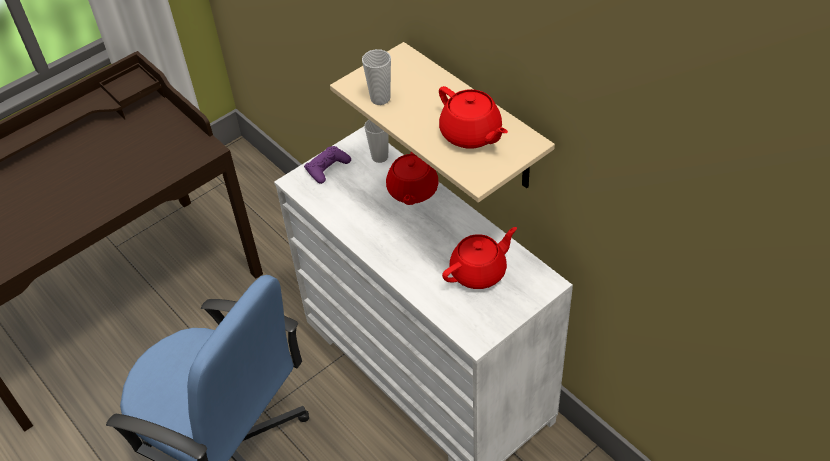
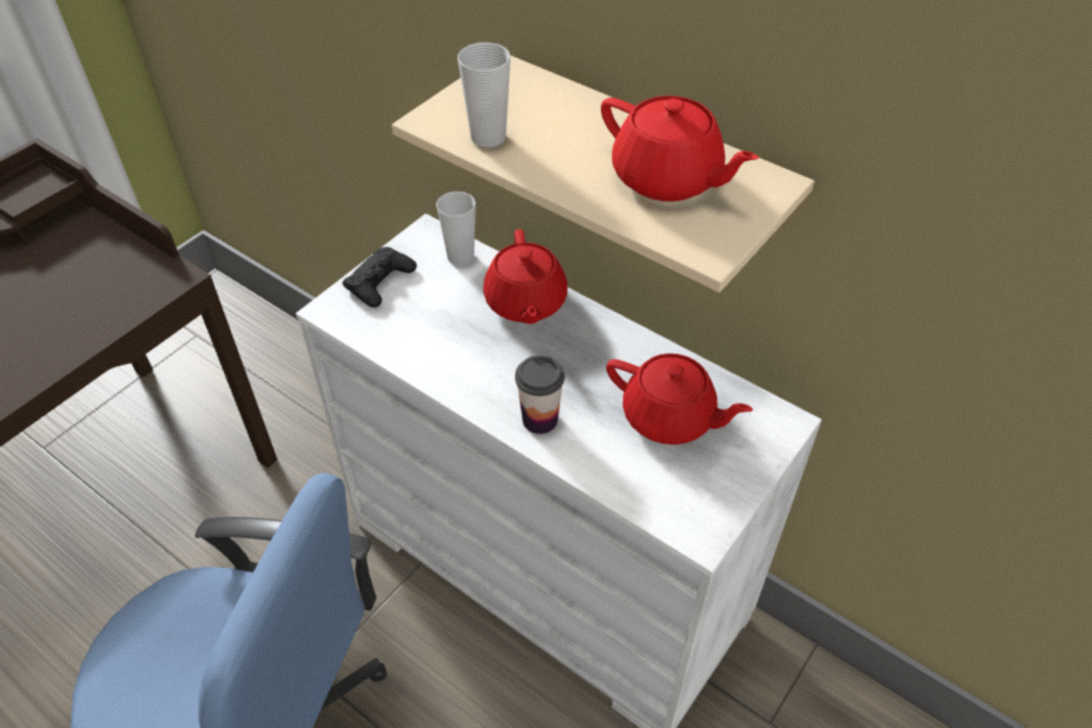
camera: 15 degrees left, 0 degrees up
(327, 167) = (380, 282): purple game controller -> black game controller
(402, 263) = (540, 419): none -> cup
(479, 272) = (670, 418): red teapot -> red teapot turned 75 degrees clockwise

